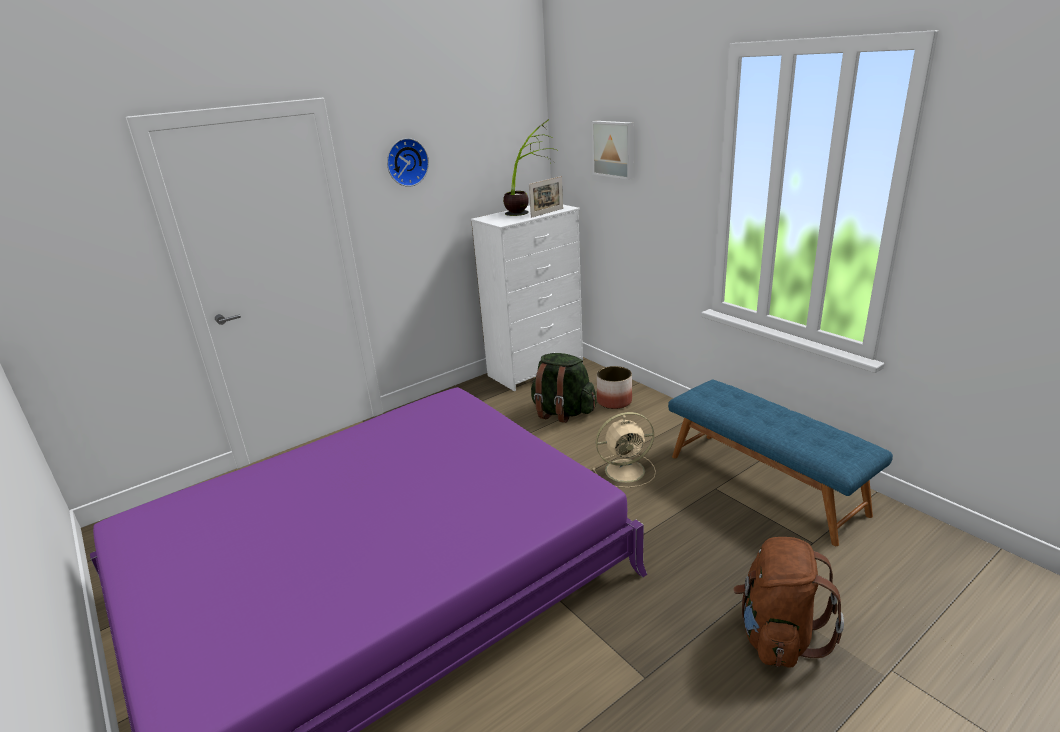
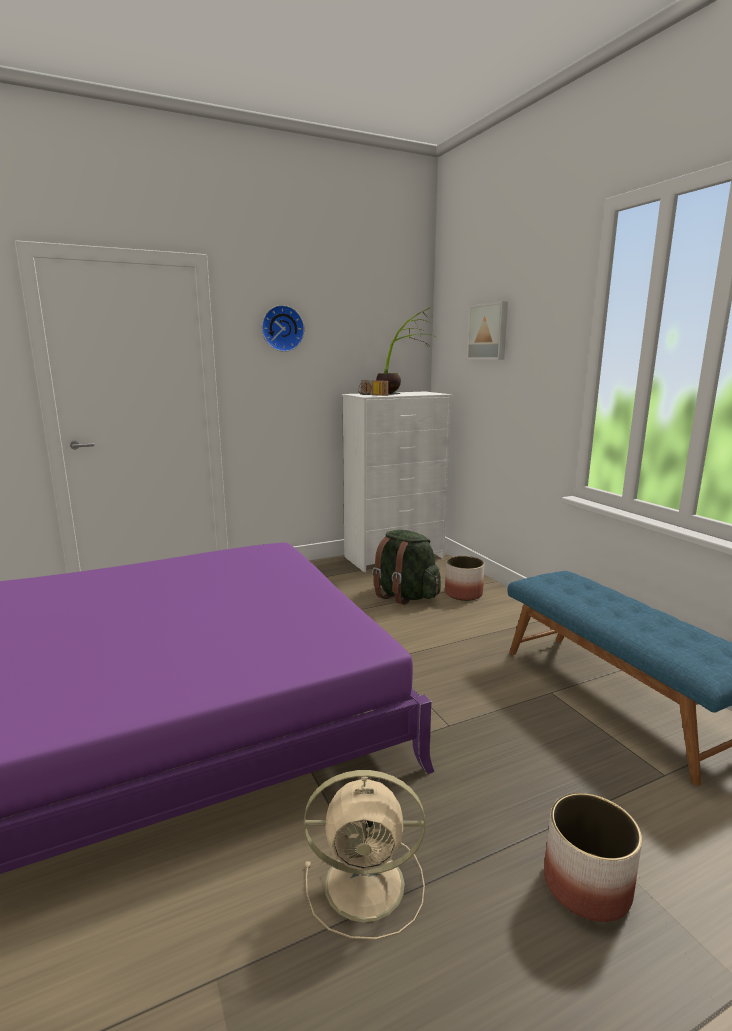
camera: 10 degrees right, 10 degrees down
(504, 219) = (371, 395): none -> radio
(547, 213) = (417, 394): picture frame -> none
(626, 470) = (452, 658): beige fan -> beige fan (368, 884)
(777, 635) = (587, 886): brown backpack -> planter

